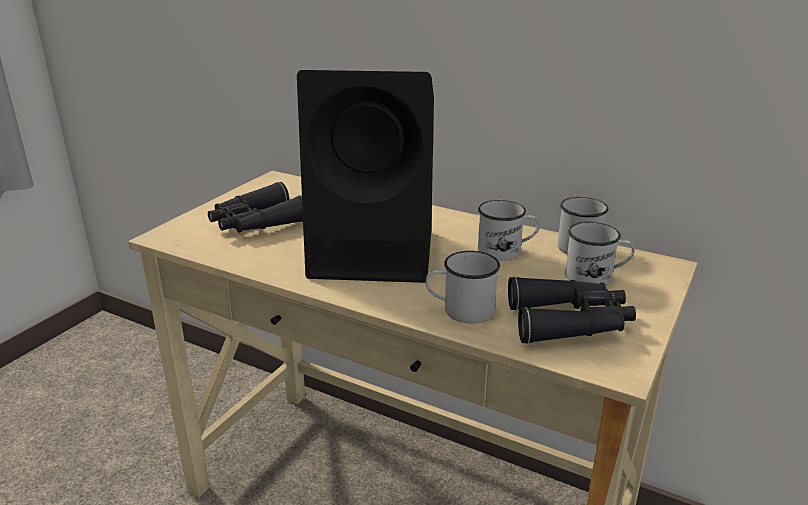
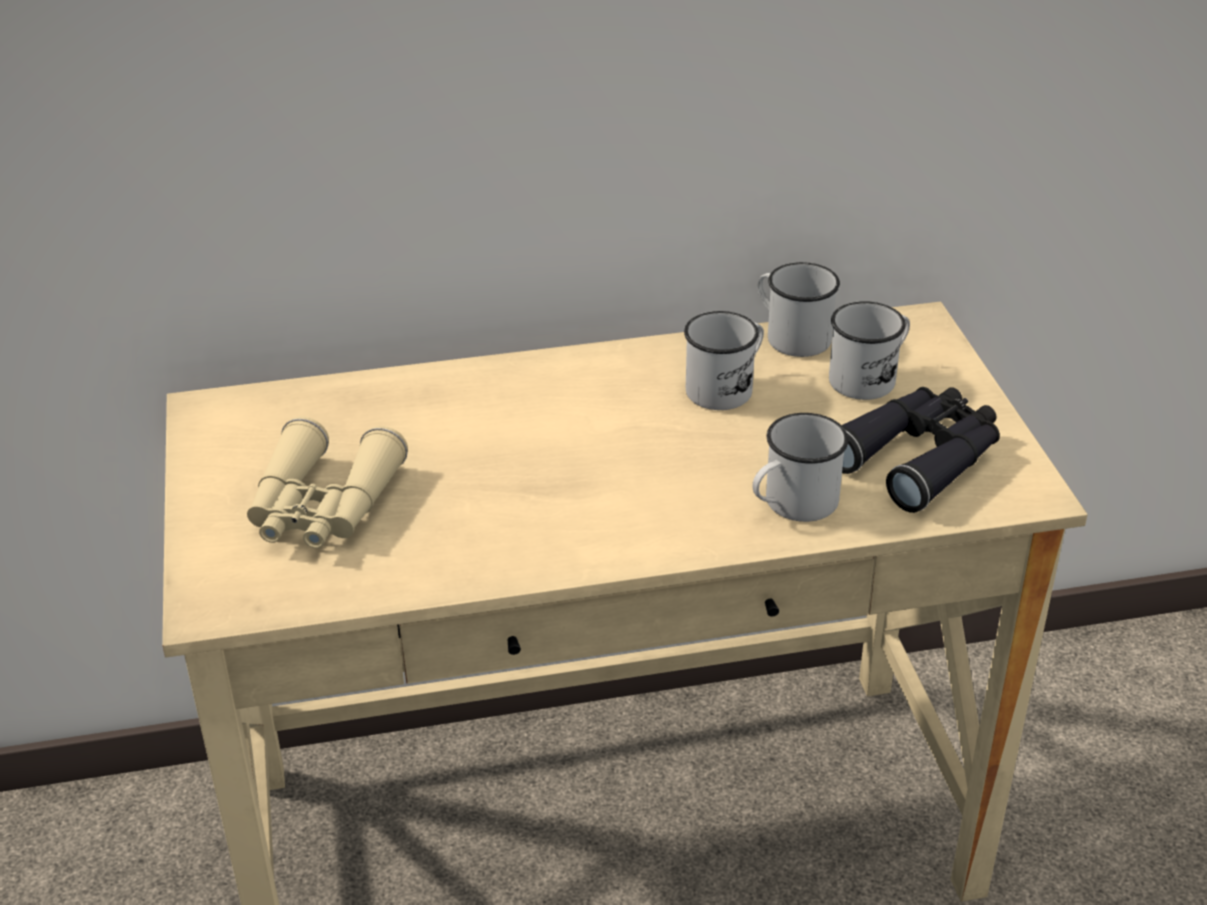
camera: 40 degrees left, 10 degrees up
(257, 223) = (322, 507): black binoculars -> beige binoculars
(376, 253) = (574, 471): black speaker -> none

